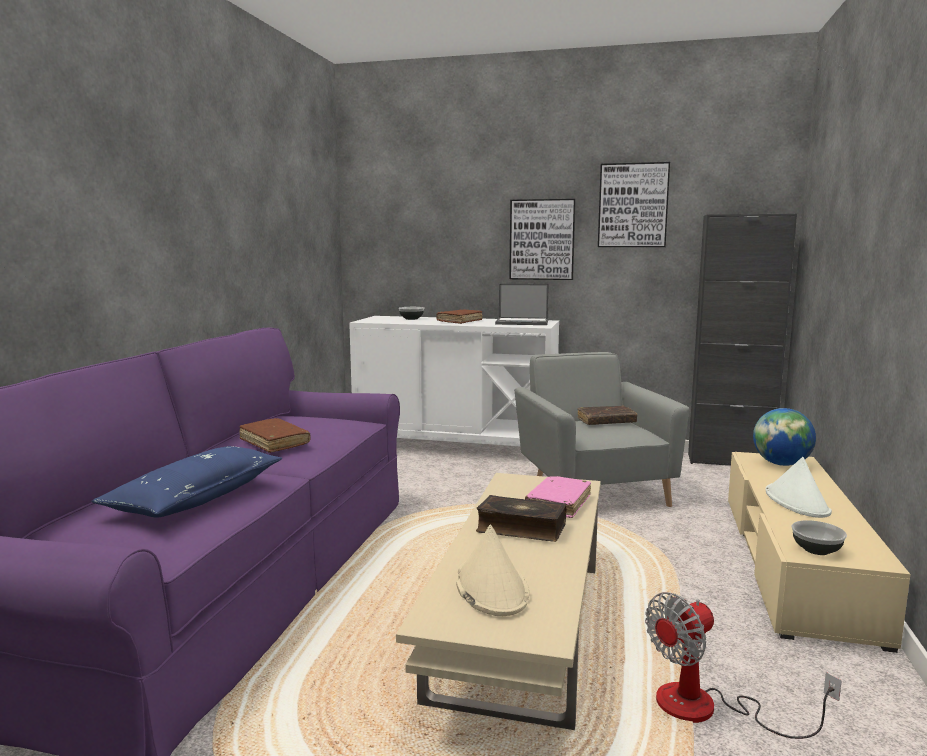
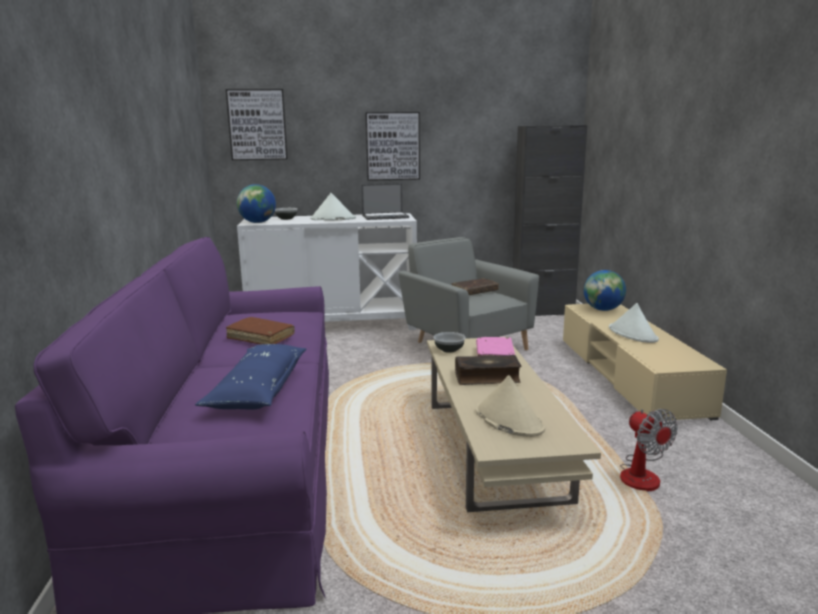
camera: 20 degrees left, 5 degrees up
(374, 321) = (258, 222): none -> globe
(459, 321) = (332, 219): brown book -> white hat
(633, 205) = (464, 117): picture -> picture (257, 125)
(708, 708) = (642, 473): fan -> fan turned 60 degrees counterclockwise
(815, 550) = (668, 363): bowl -> bowl (448, 350)

